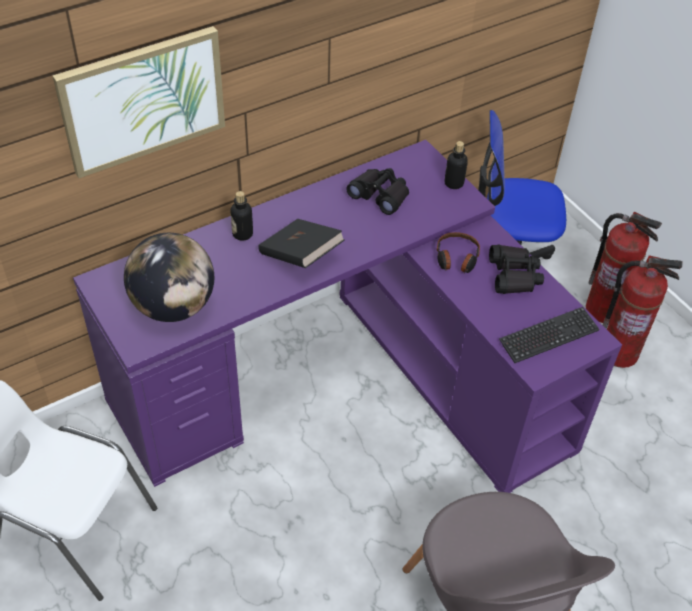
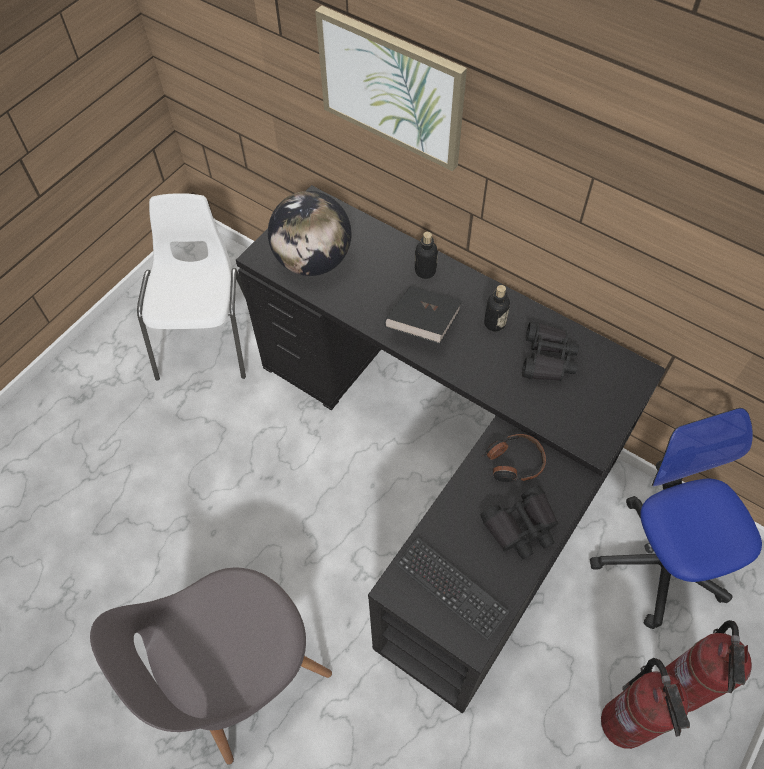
camera: 70 degrees right, 10 degrees up
(351, 378) = (442, 465): purple desk -> black desk
(454, 183) = (612, 418): bottle -> bottle (494, 323)

